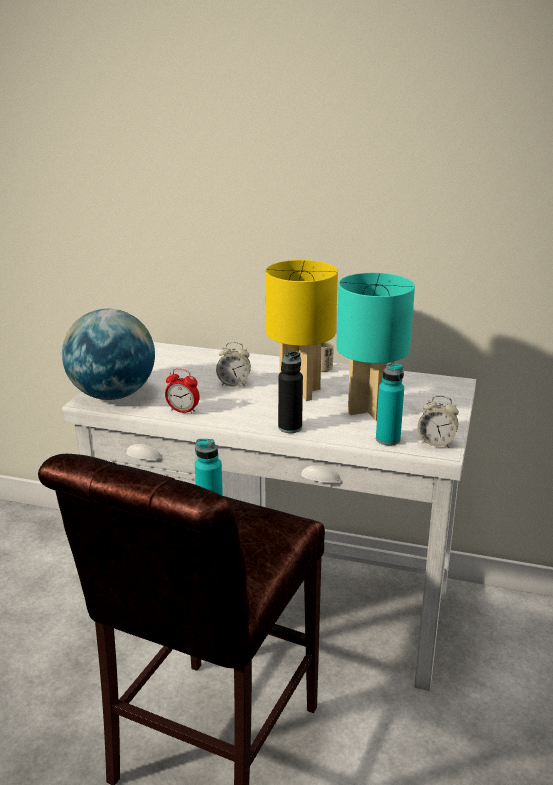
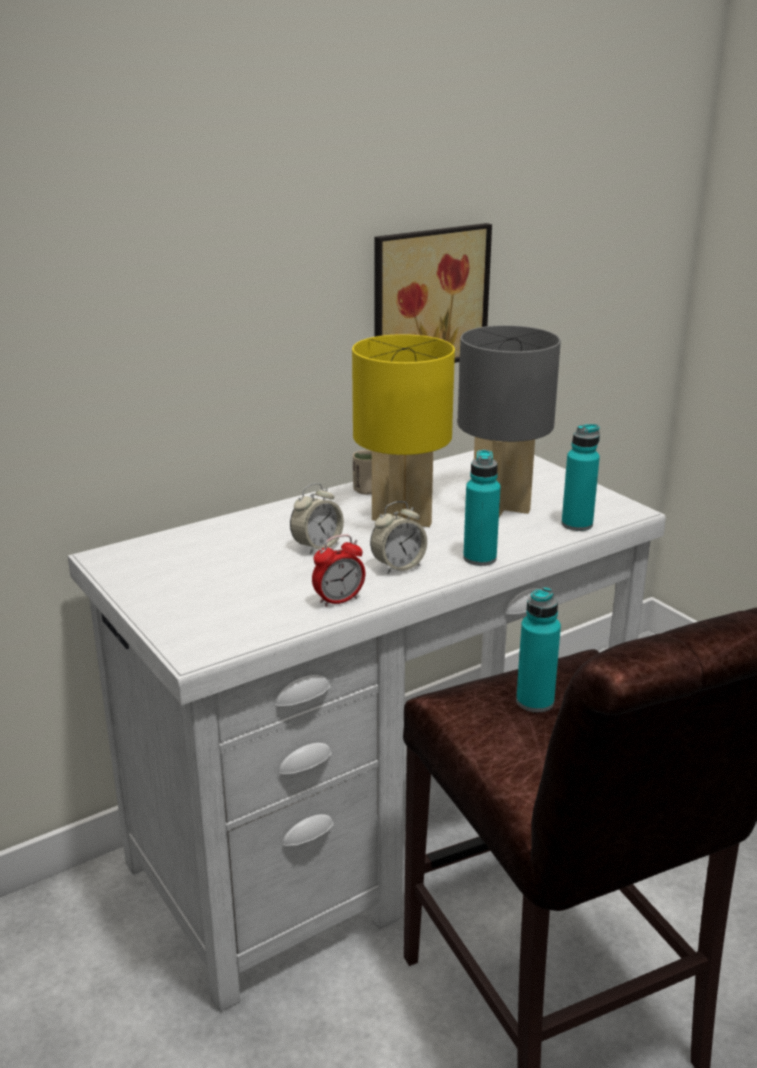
camera: 50 degrees left, 0 degrees up
(112, 395) = (211, 629): globe -> none
(290, 427) = (479, 558): black bottle -> turquoise bottle
(368, 410) = (501, 508): turquoise table lamp -> grey table lamp
(410, 247) = (427, 298): none -> picture
(436, 442) = (613, 507): alarm clock -> alarm clock (398, 566)

